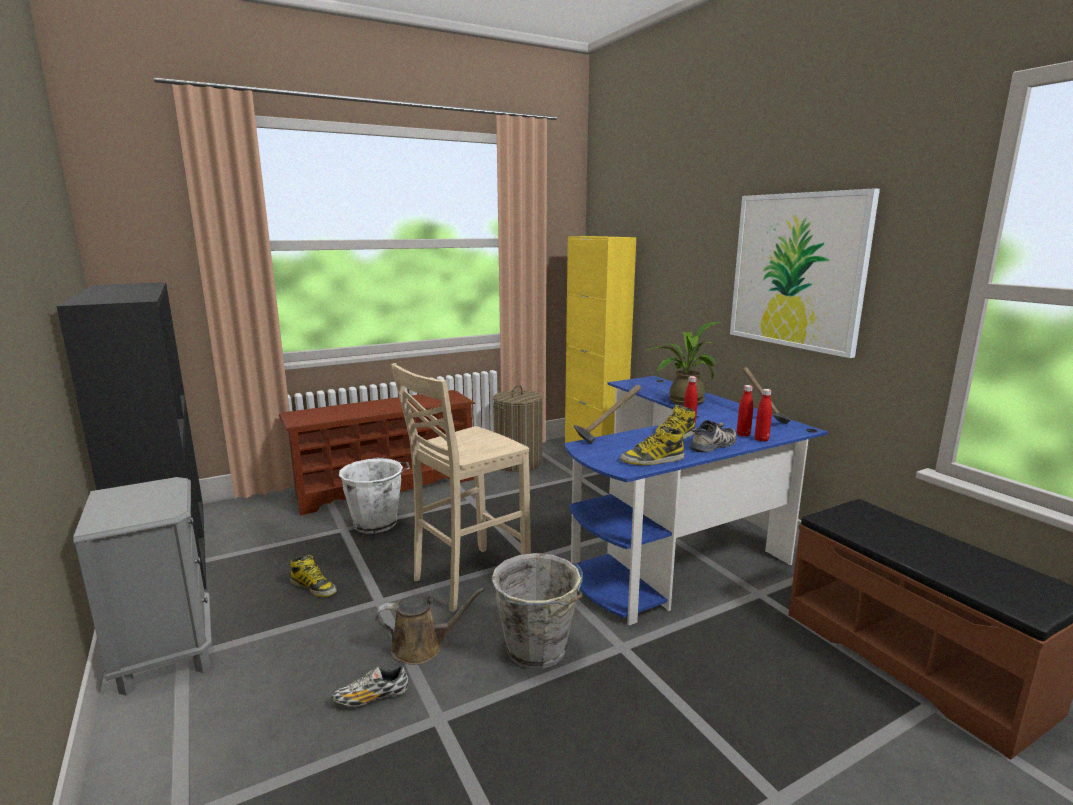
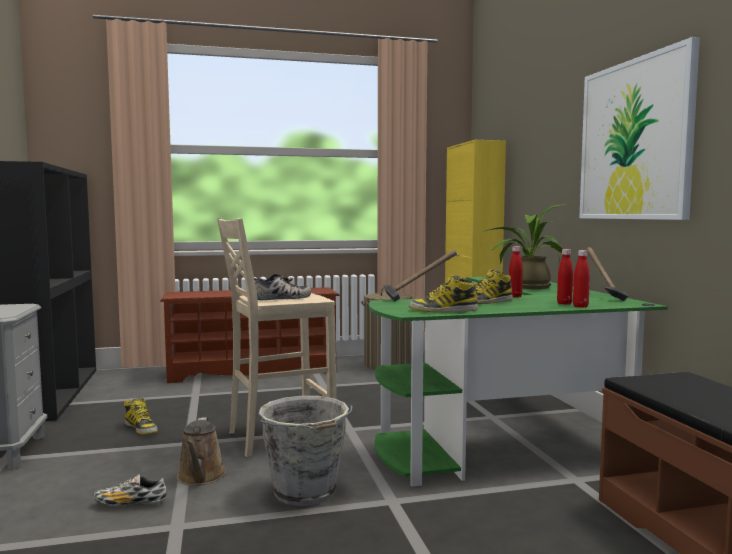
camera: 15 degrees right, 10 degrees down
(377, 523) = (227, 393): white bucket -> none
(422, 647) = (201, 477): brown watering can -> brown watering can turned 75 degrees clockwise
(679, 540) = (514, 431): blue desk -> green desk
(714, 445) = (522, 307): shoe -> shoe (281, 298)

